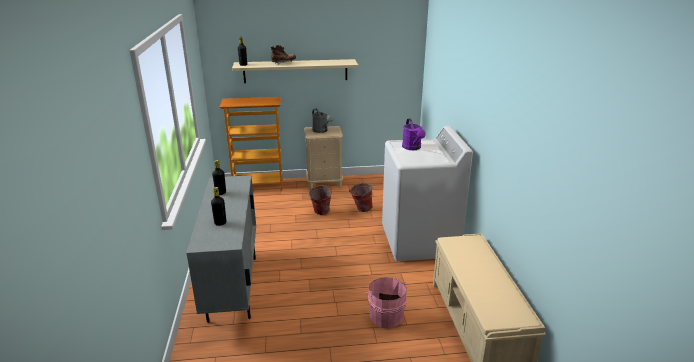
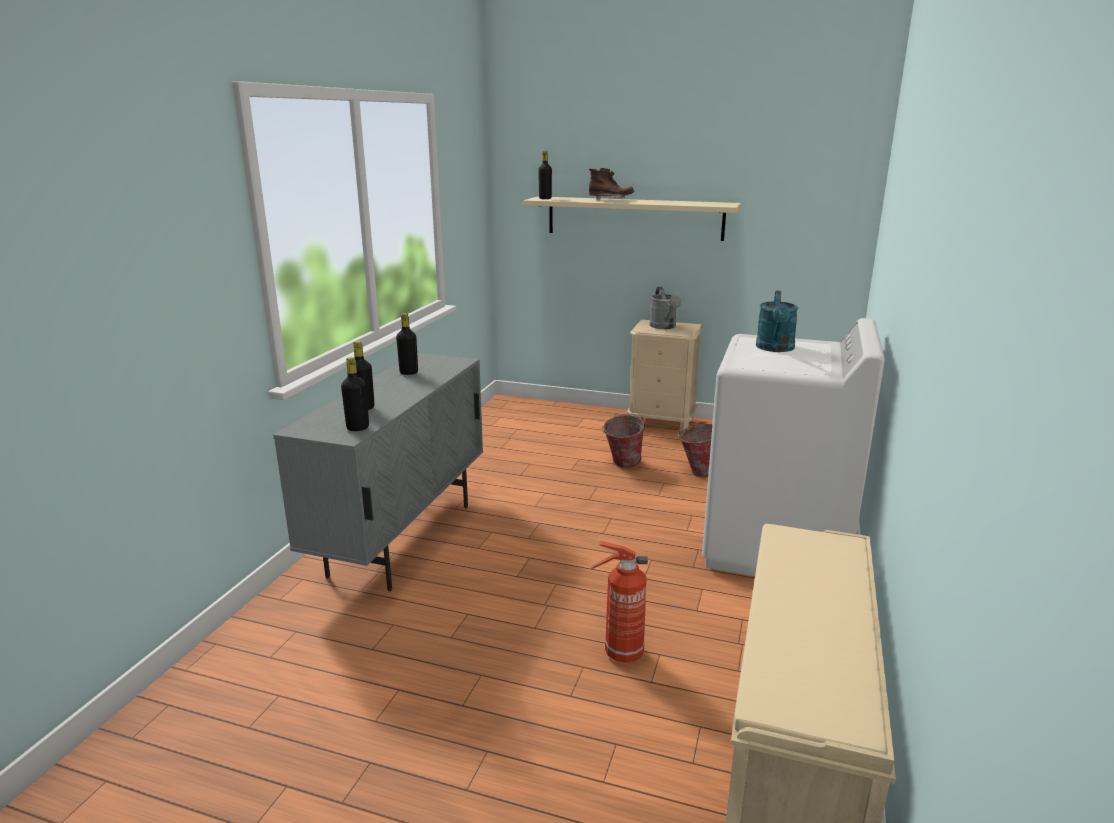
camera: 25 degrees right, 5 degrees down
(231, 237) = (358, 428): none -> black bottle
(258, 186) = (552, 409): bookcase -> none
(385, 315) = (621, 653): pink bucket -> fire extinguisher
(413, 148) = (775, 349): purple watering can -> turquoise watering can

